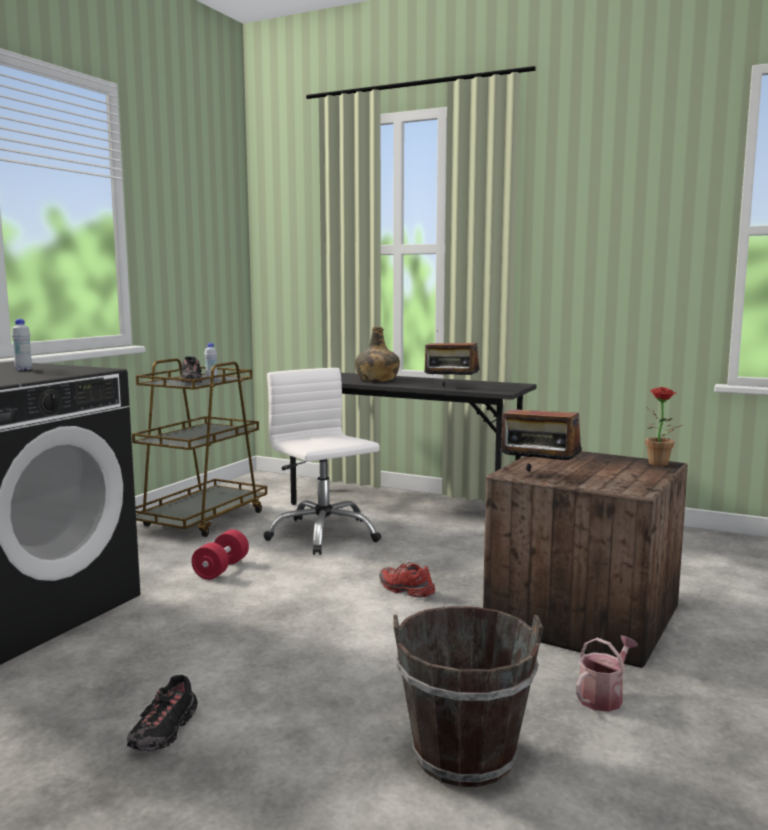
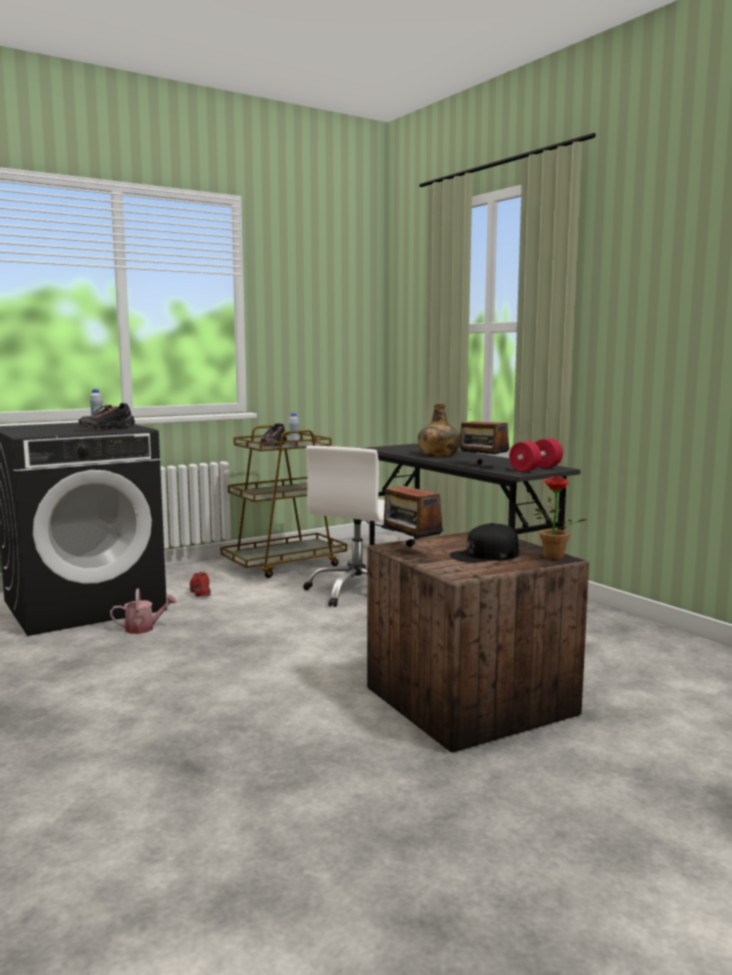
camera: 30 degrees right, 0 degrees up
(165, 732) = (59, 696): black shoe -> black shoe (108, 428)
(221, 569) = (244, 603): red dumbbell -> red dumbbell (535, 469)
(323, 534) = (357, 591): white office chair -> white office chair turned 150 degrees counterclockwise
(406, 590) = (353, 646): red shoe -> red shoe (200, 592)
(464, 755) = (208, 767): brown bucket -> none
(603, 696) = (379, 763): watering can -> watering can (144, 628)
(606, 469) = (484, 555): none -> black cap

